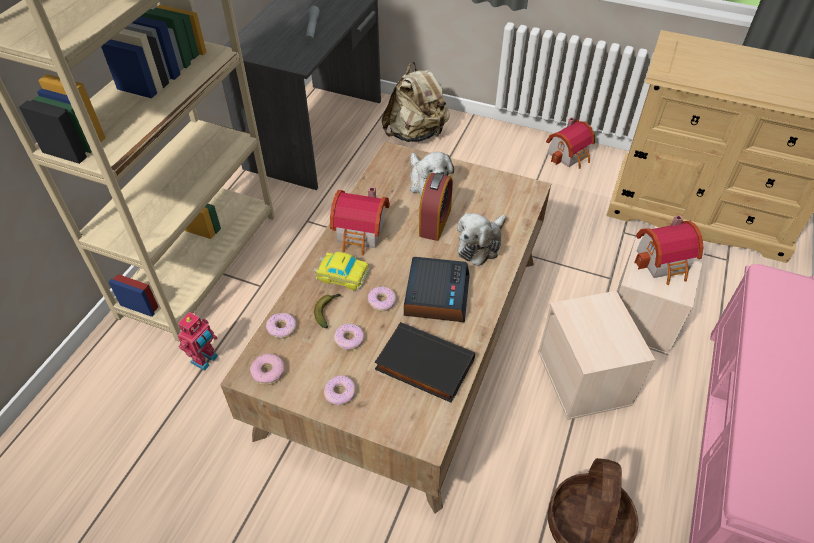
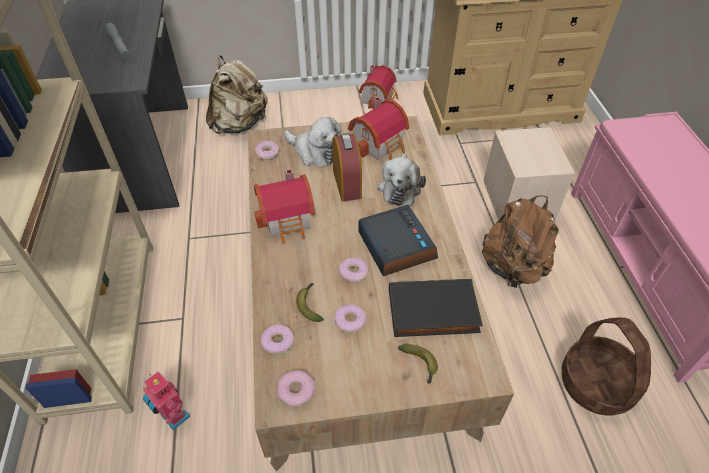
camera: 30 degrees left, 0 degrees up
(206, 360) = (173, 417): toy robot -> toy robot turned 135 degrees clockwise
(340, 393) = (380, 375): donut -> donut (267, 153)
(341, 274) = (297, 265): toy car -> none
(379, 402) = (420, 365): none -> banana
(585, 378) = (513, 267): beige storage box -> brown backpack
(665, 263) = (532, 148): toy house -> toy house (381, 144)

